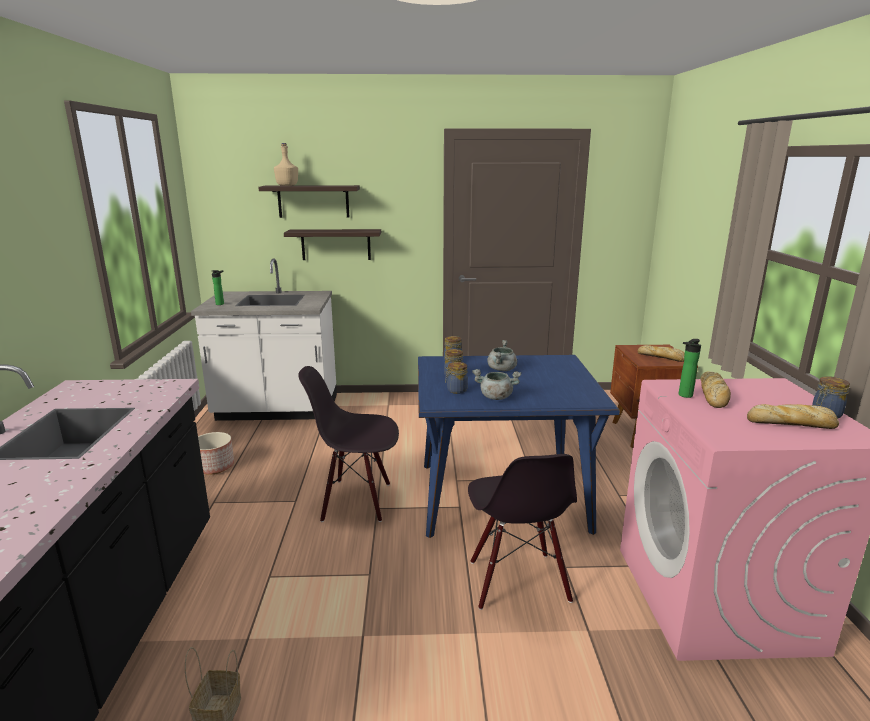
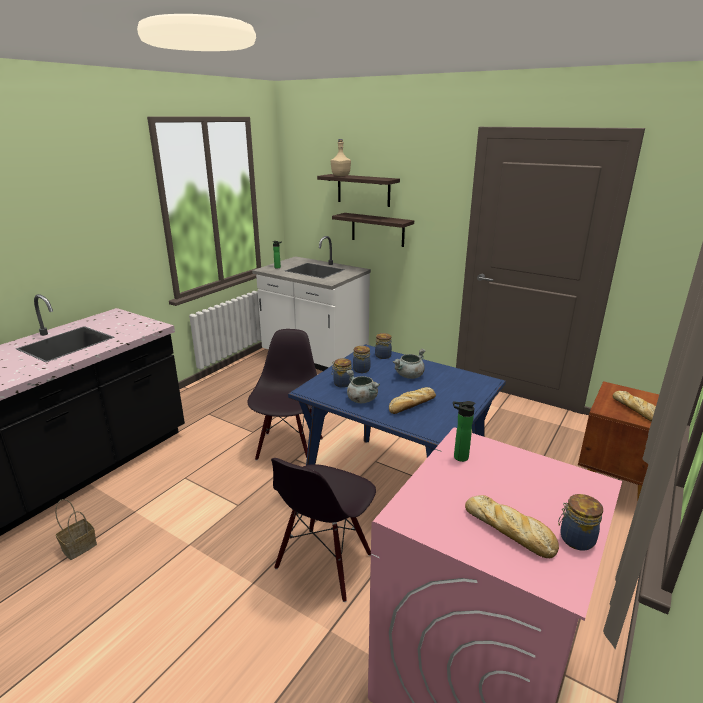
camera: 35 degrees right, 5 degrees up
(214, 466) = (234, 388): planter -> none
(356, 501) = (288, 448): black chair -> black chair turned 60 degrees clockwise
(713, 395) = (490, 468): bread -> bread (411, 405)

